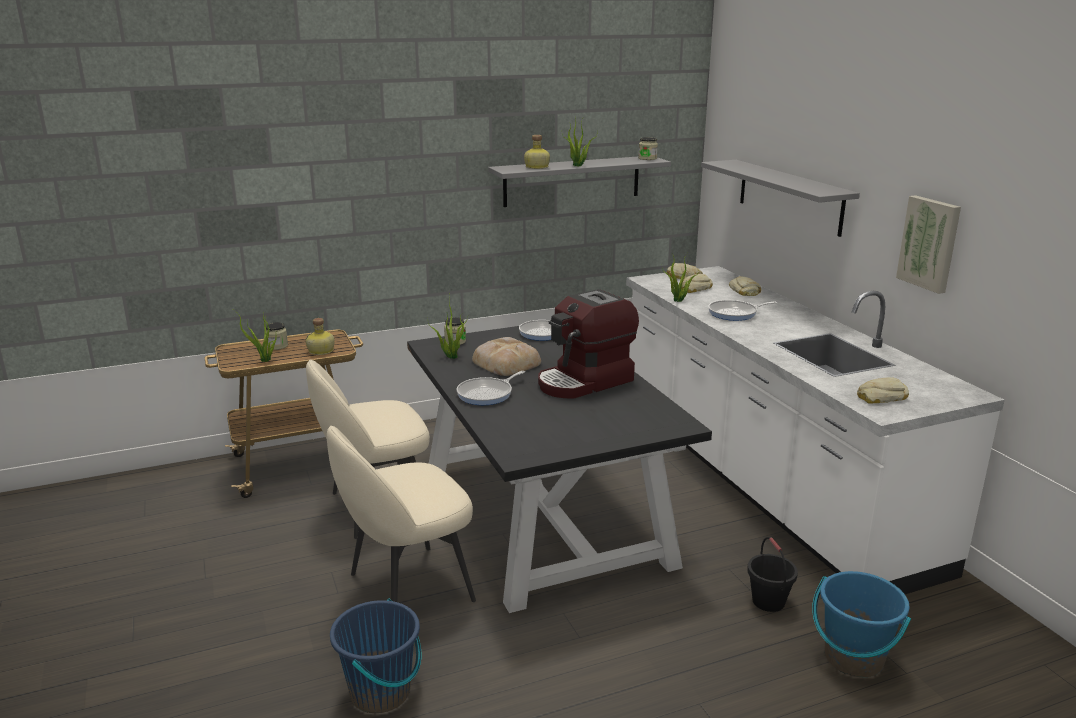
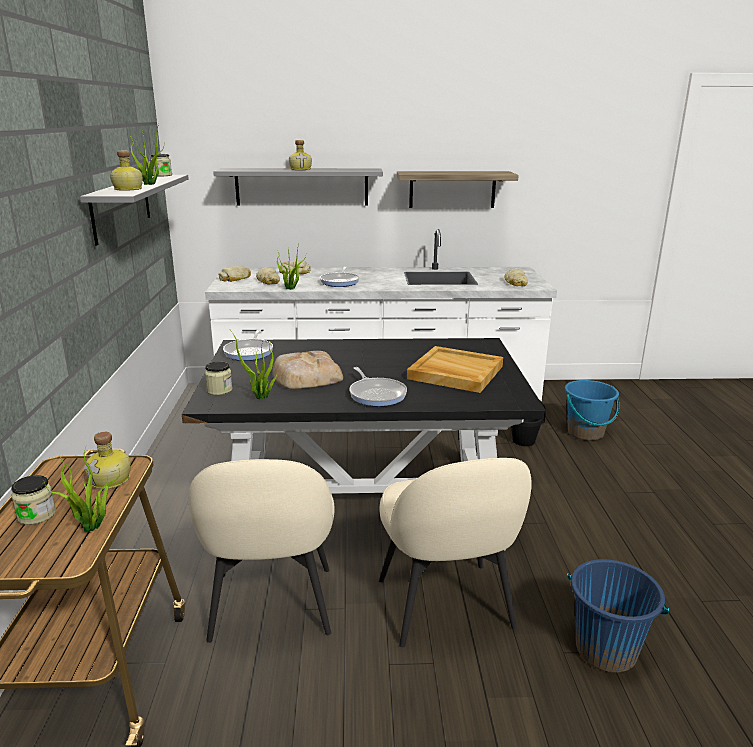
camera: 70 degrees left, 0 degrees up
(569, 419) = (454, 372): none -> beige tray
(585, 382) = (381, 356): coffee machine -> none
(771, 176) = (301, 169): none -> bottle
(930, 243) = (452, 189): picture -> shelf

